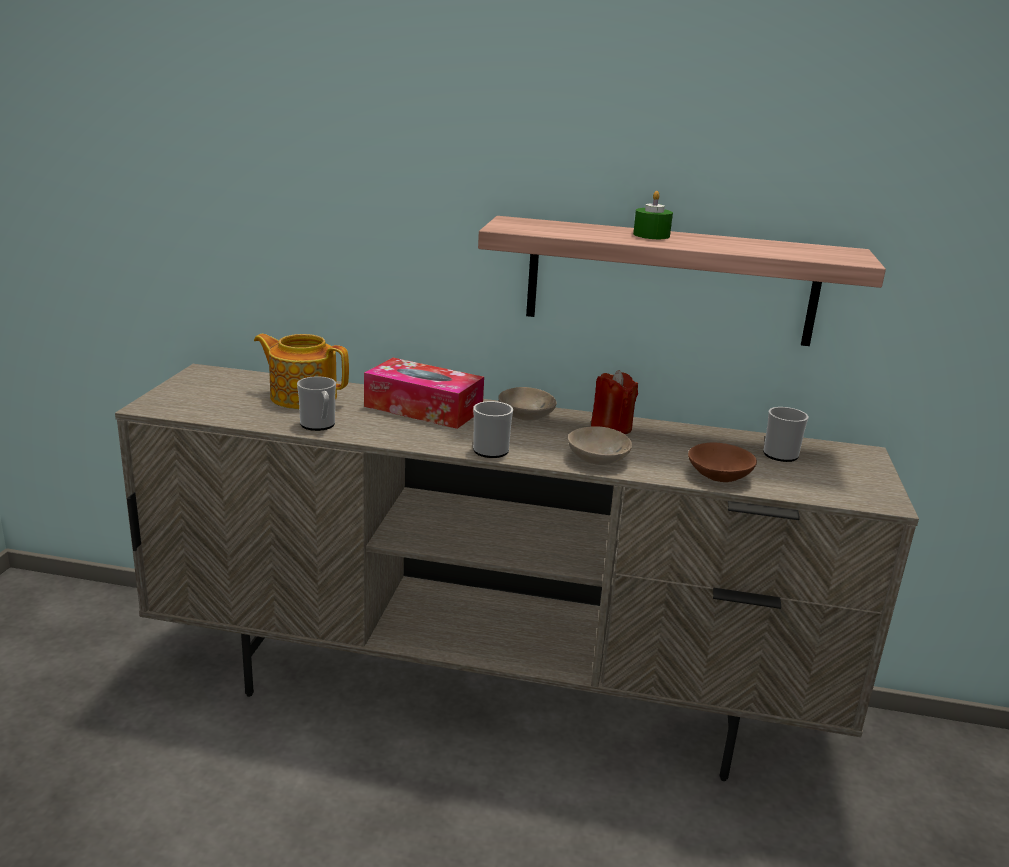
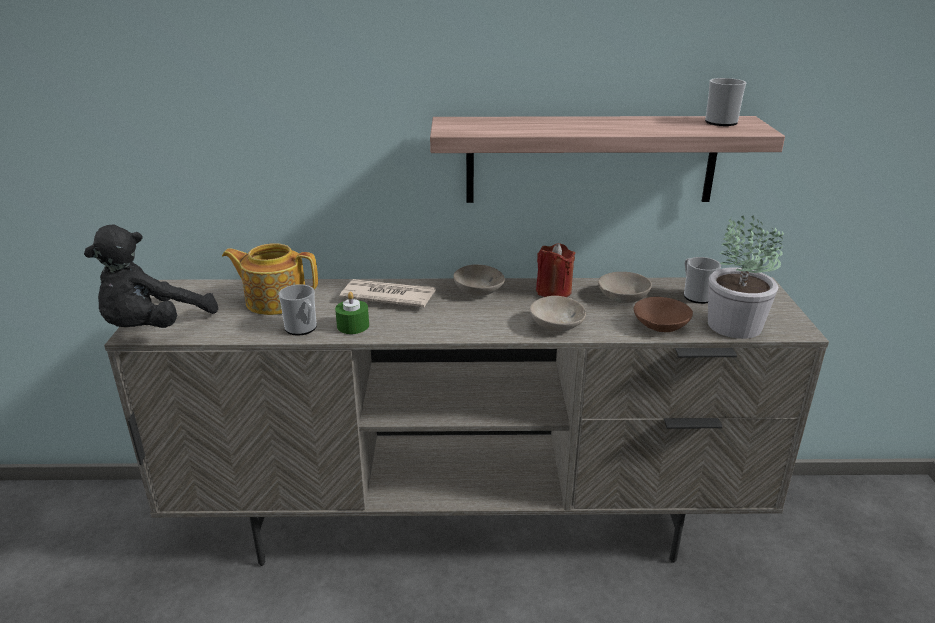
camera: 10 degrees left, 5 degrees up
(169, 405) = (154, 328): none -> black plush toy
(423, 408) = (387, 296): tissue box -> newspaper
(492, 449) = (464, 329): mug -> mug (720, 121)
(651, 235) = (578, 123): green candle -> green candle (353, 326)
(691, 444) = (625, 297): none -> beige bowl
(808, 487) = (734, 326): none -> potted plant

